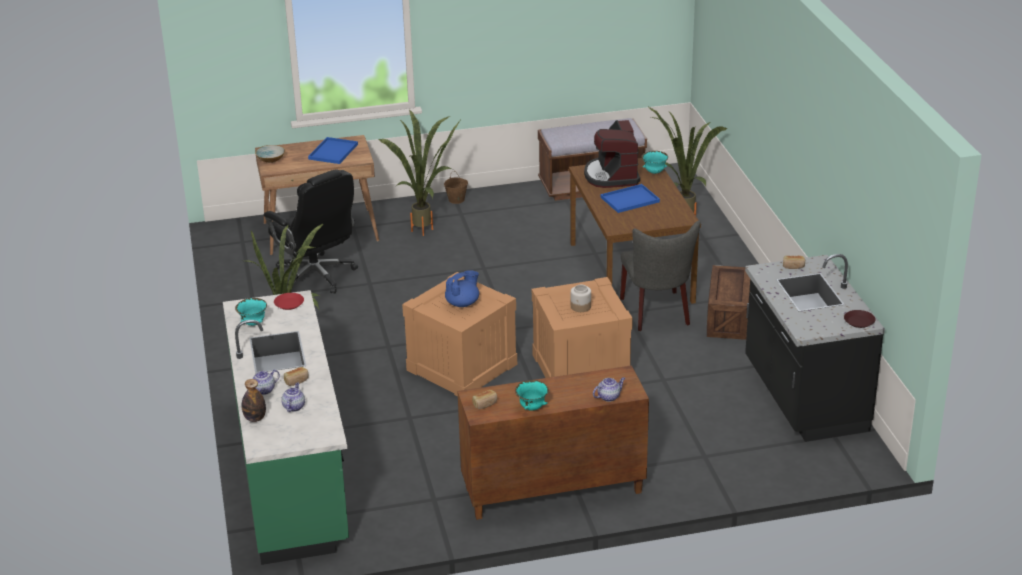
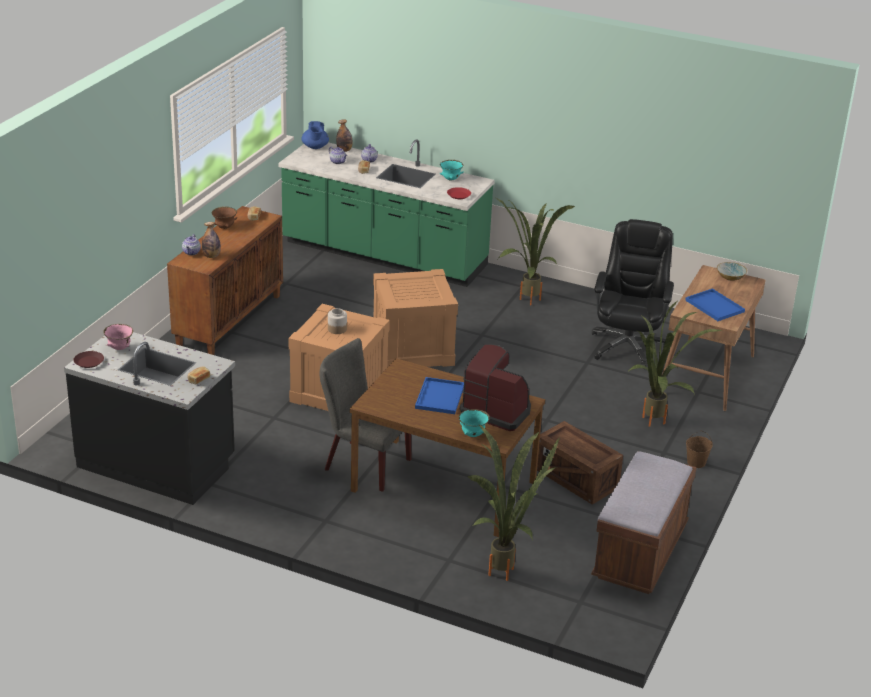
camera: 125 degrees right, 0 degrees up
(316, 276) = (627, 346): black office chair -> black office chair turned 105 degrees clockwise
(463, 303) = (412, 291): blue teapot -> blue teapot (315, 147)
(531, 408) = (225, 227): turquoise bowl -> brown bowl
(598, 382) = (211, 256): none -> bottle
(728, 318) = (304, 493): crate -> crate (575, 479)
(819, 320) = (119, 348): none -> pink bowl

